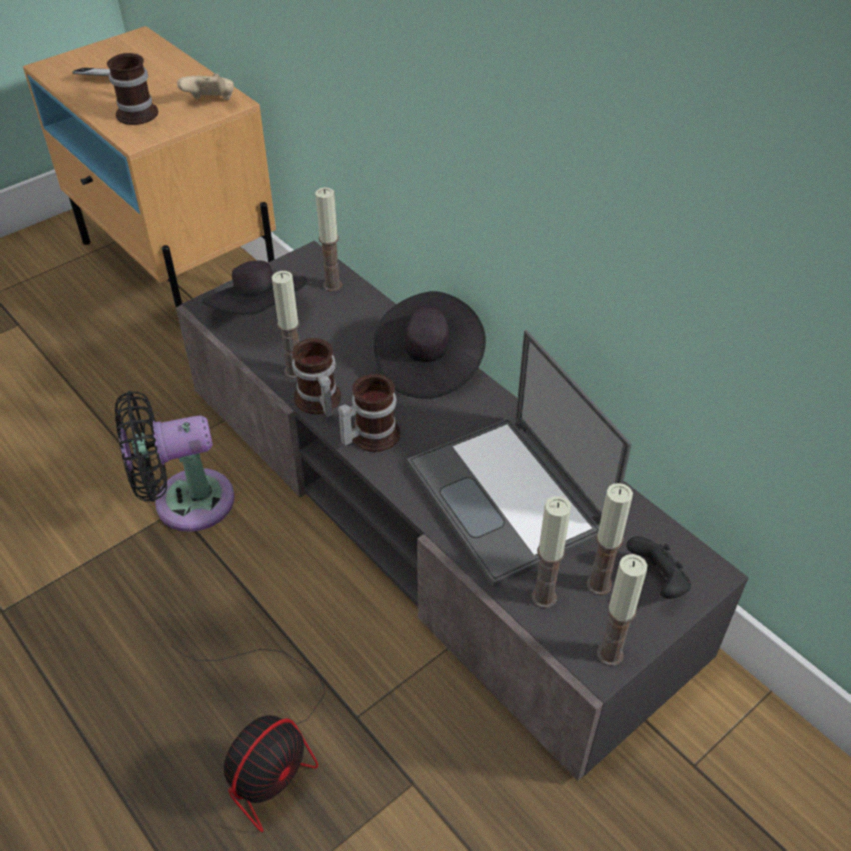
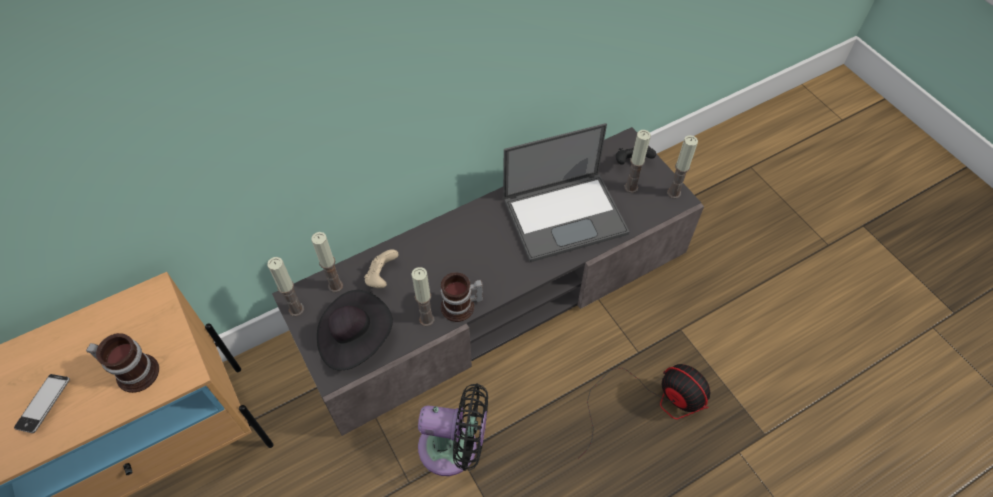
camera: 80 degrees left, 10 degrees up
(185, 502) = (454, 448): black fan -> black fan turned 75 degrees counterclockwise
(211, 103) = (147, 309): beige game controller -> beige game controller (382, 277)
(369, 435) = (499, 280): mug -> none
(428, 364) = (440, 237): black hat -> none
(544, 597) = (637, 213): candle -> candle (296, 309)

